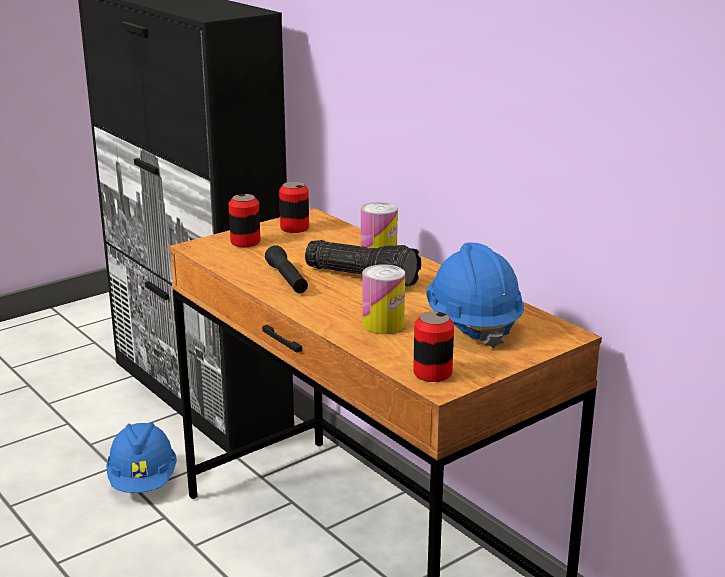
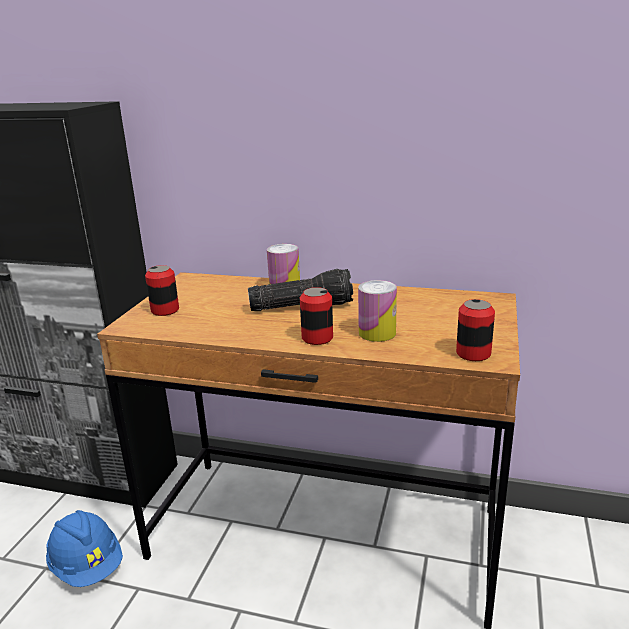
camera: 35 degrees left, 0 degrees up
(287, 279) = (248, 326): black flashlight -> none
(294, 228) = (189, 289): can -> can (317, 338)
(472, 324) = (432, 312): blue hard hat -> none

